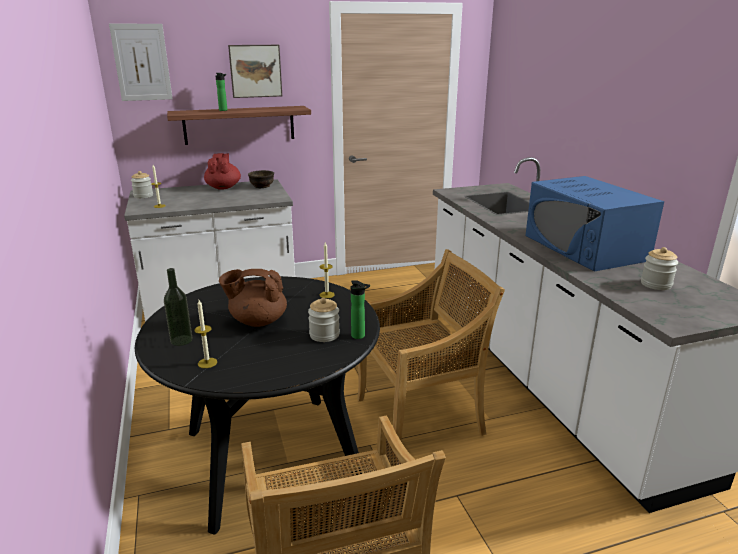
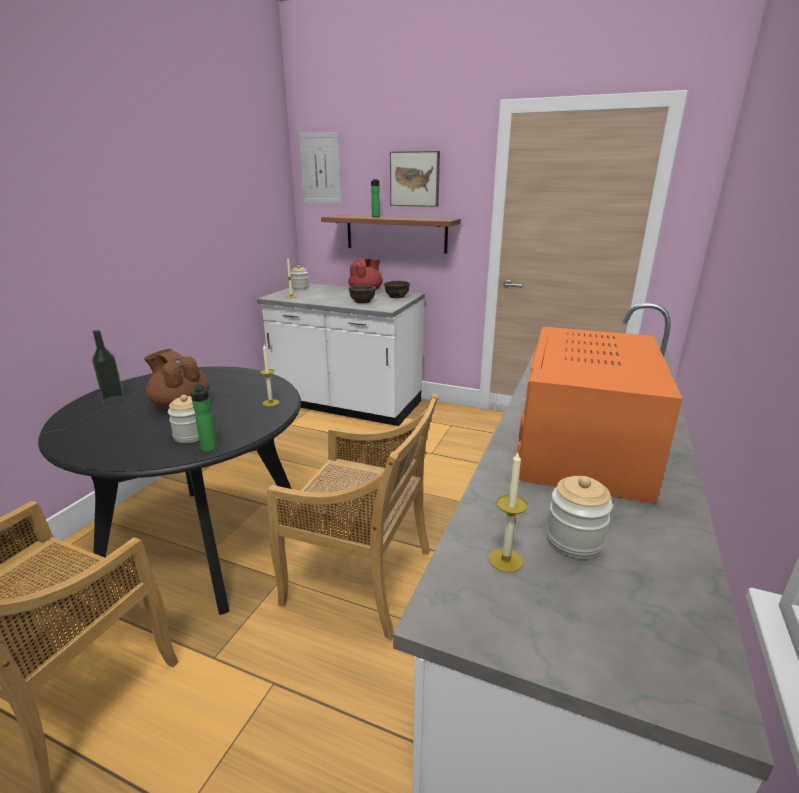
camera: 40 degrees right, 0 degrees up
(207, 363) = (86, 422): candle -> candle (505, 560)
(243, 197) = (362, 301): none -> brown bowl
(584, 247) = (583, 445): blue microwave -> orange microwave

